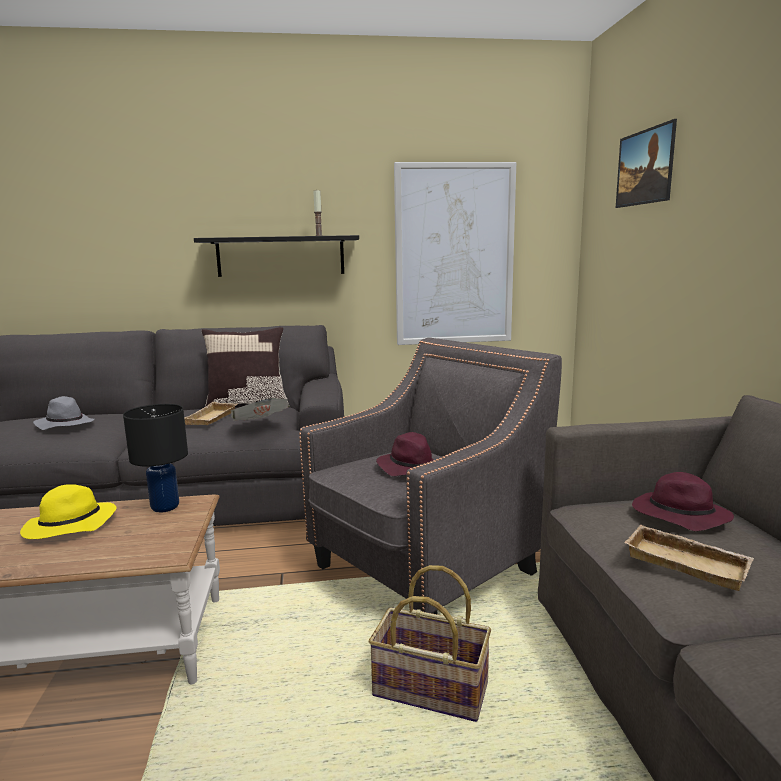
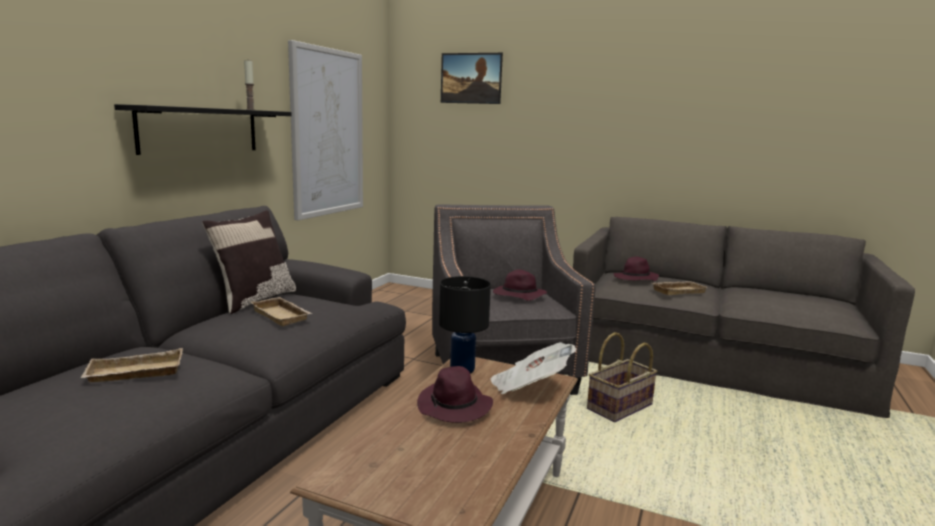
camera: 60 degrees left, 0 degrees up
(64, 424) = (134, 373): grey hat -> beige tray
(69, 526) = (455, 407): yellow hat -> purple hat
(261, 426) = (345, 307): newspaper -> newspaper (529, 387)

